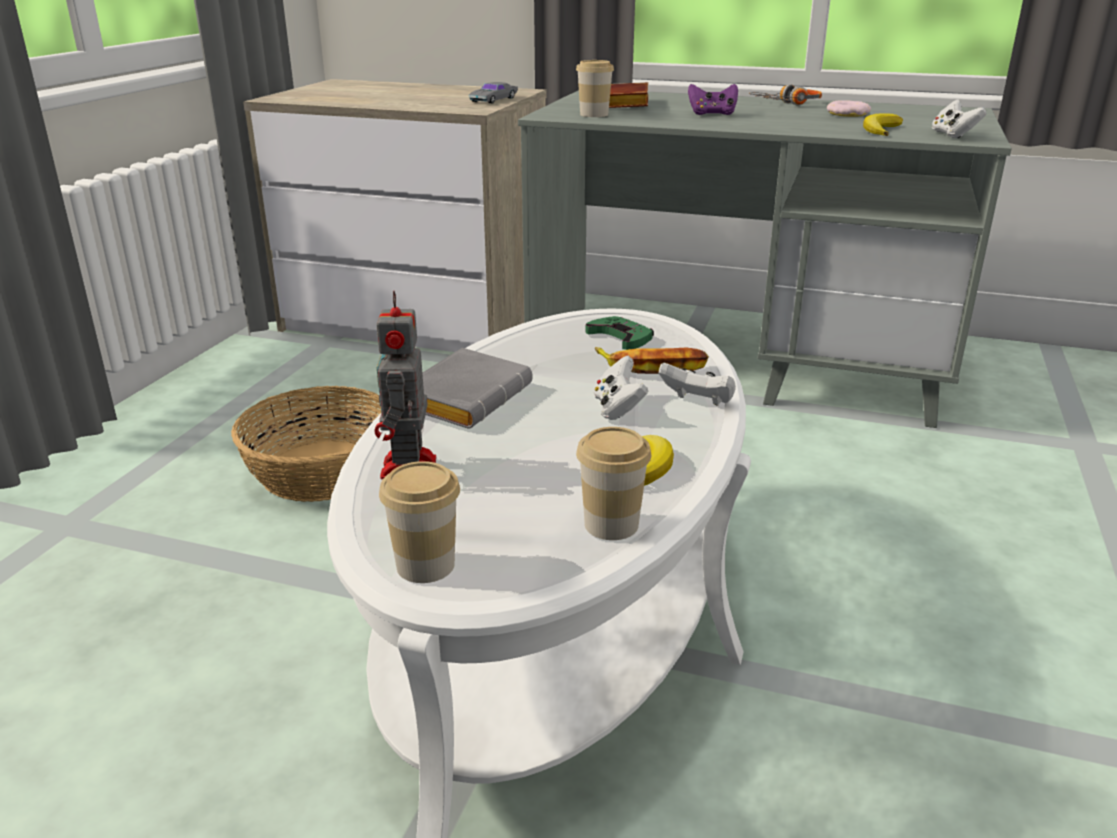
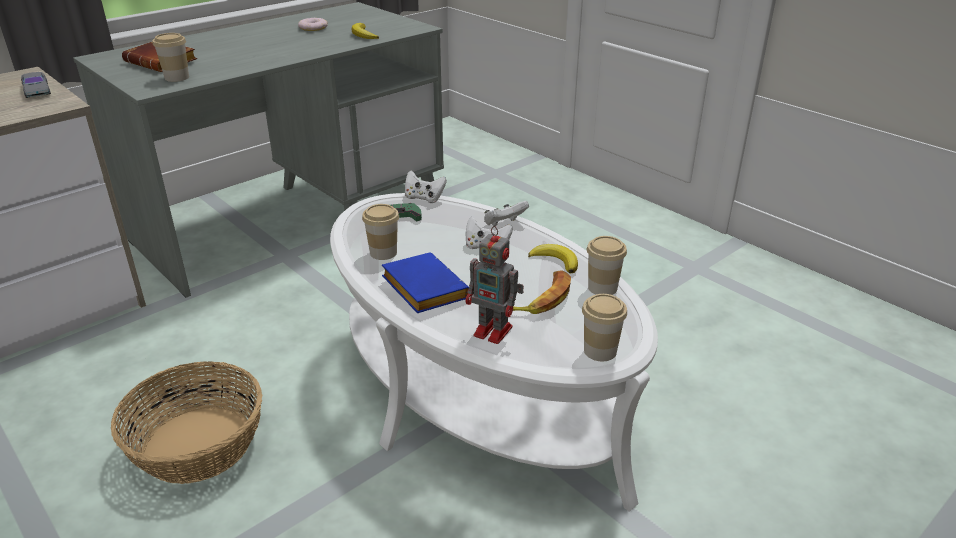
camera: 60 degrees left, 5 degrees up
(465, 397) = (421, 289): grey book -> blue book
(525, 354) = (383, 253): none -> cup
(652, 366) = (448, 221): banana -> banana (542, 298)
(712, 114) = (245, 52): purple game controller -> none
(788, 104) = (259, 29): headphones -> none
(953, 135) = (401, 28): white game controller -> white game controller (424, 198)

